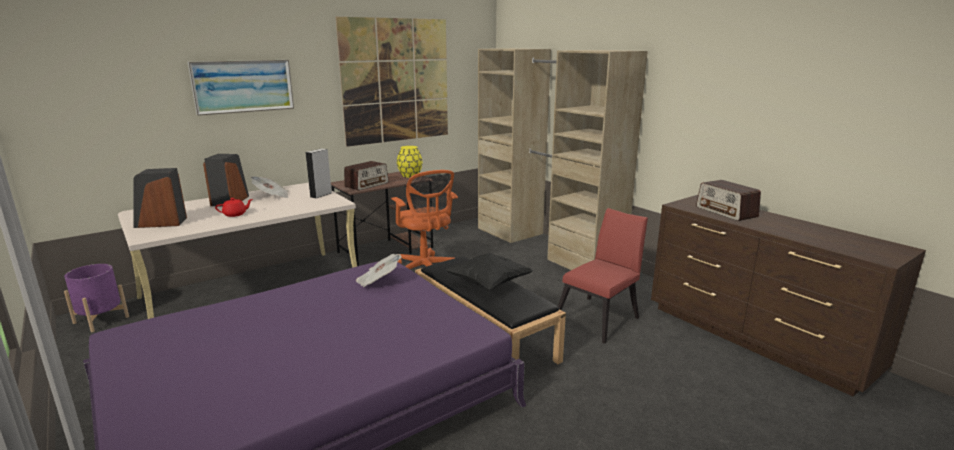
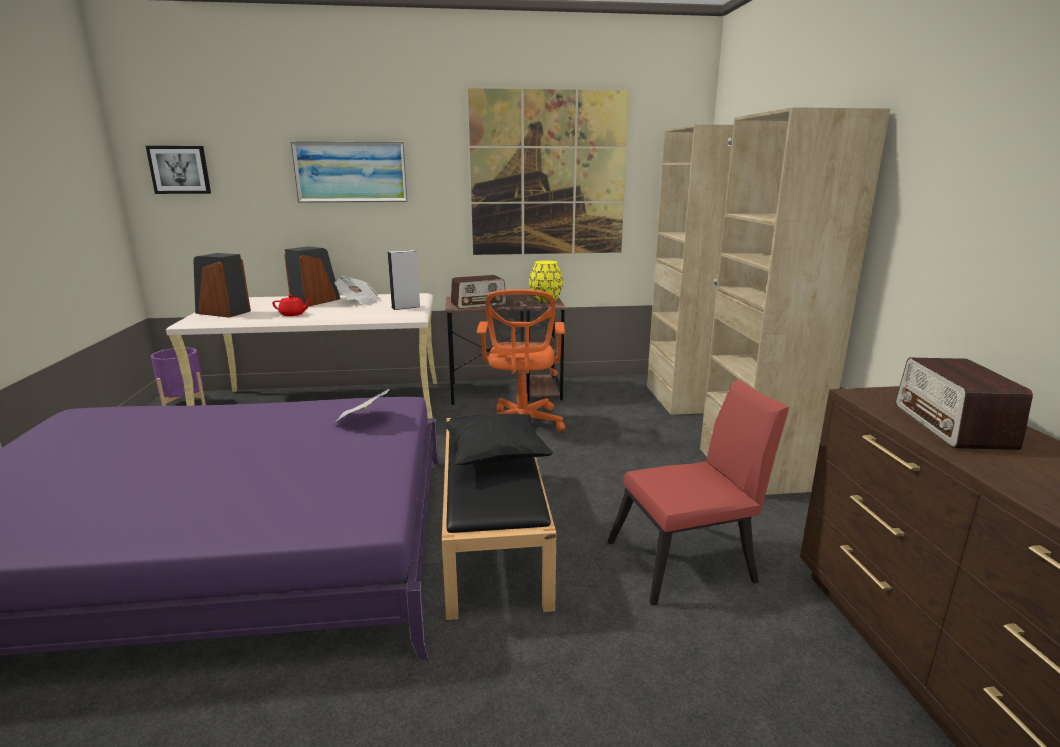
camera: 30 degrees right, 0 degrees up
(70, 92) = (179, 170): none -> picture

